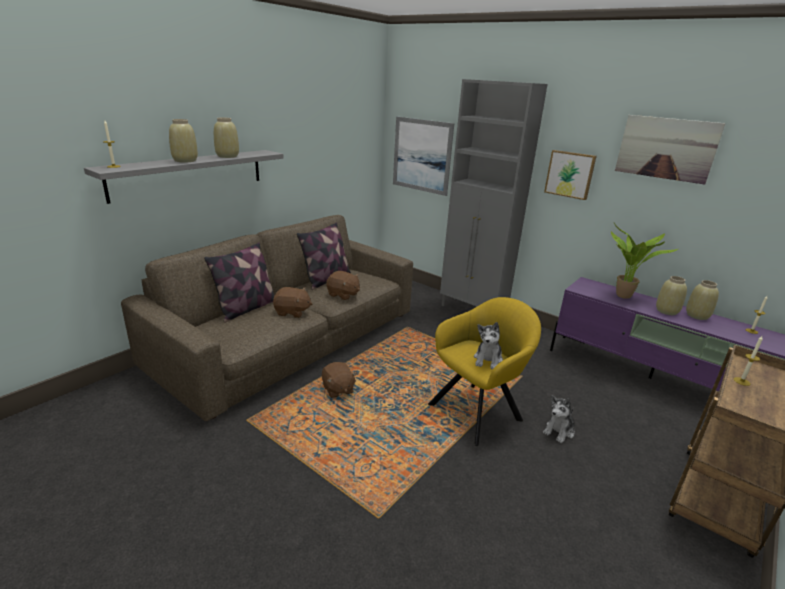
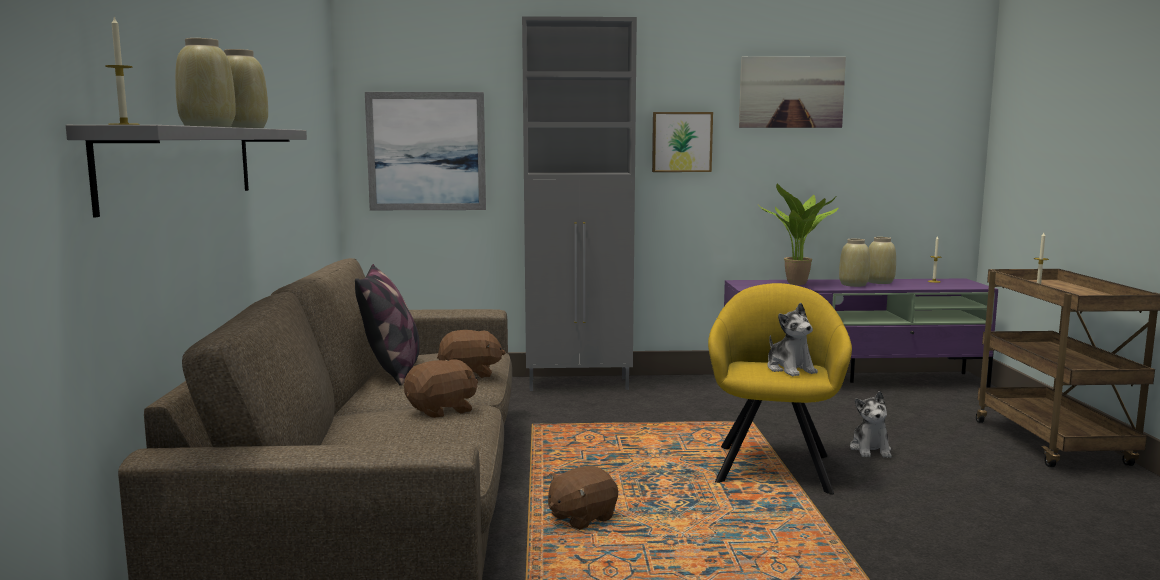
camera: 40 degrees left, 15 degrees down
(246, 308) = (344, 433): pillow -> none
(337, 389) = (581, 518): brown plush toy -> brown plush toy turned 120 degrees clockwise

